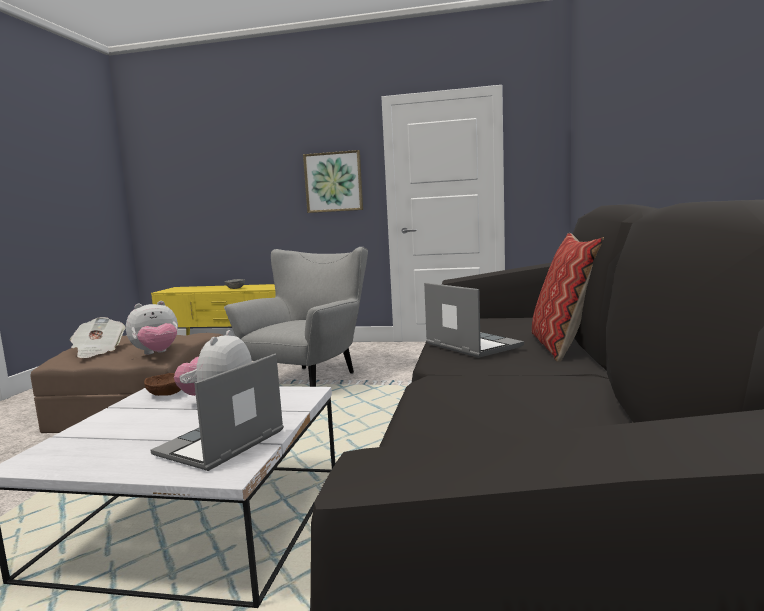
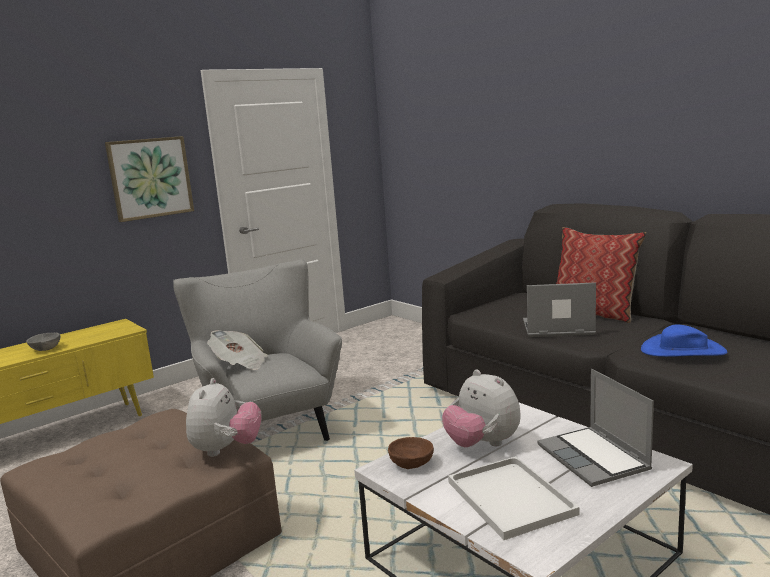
camera: 50 degrees left, 5 degrees up
(98, 351) = (119, 484): newspaper -> newspaper (240, 364)
(122, 433) = (508, 497): none -> white tray
(494, 395) = (683, 351): none -> blue hat

